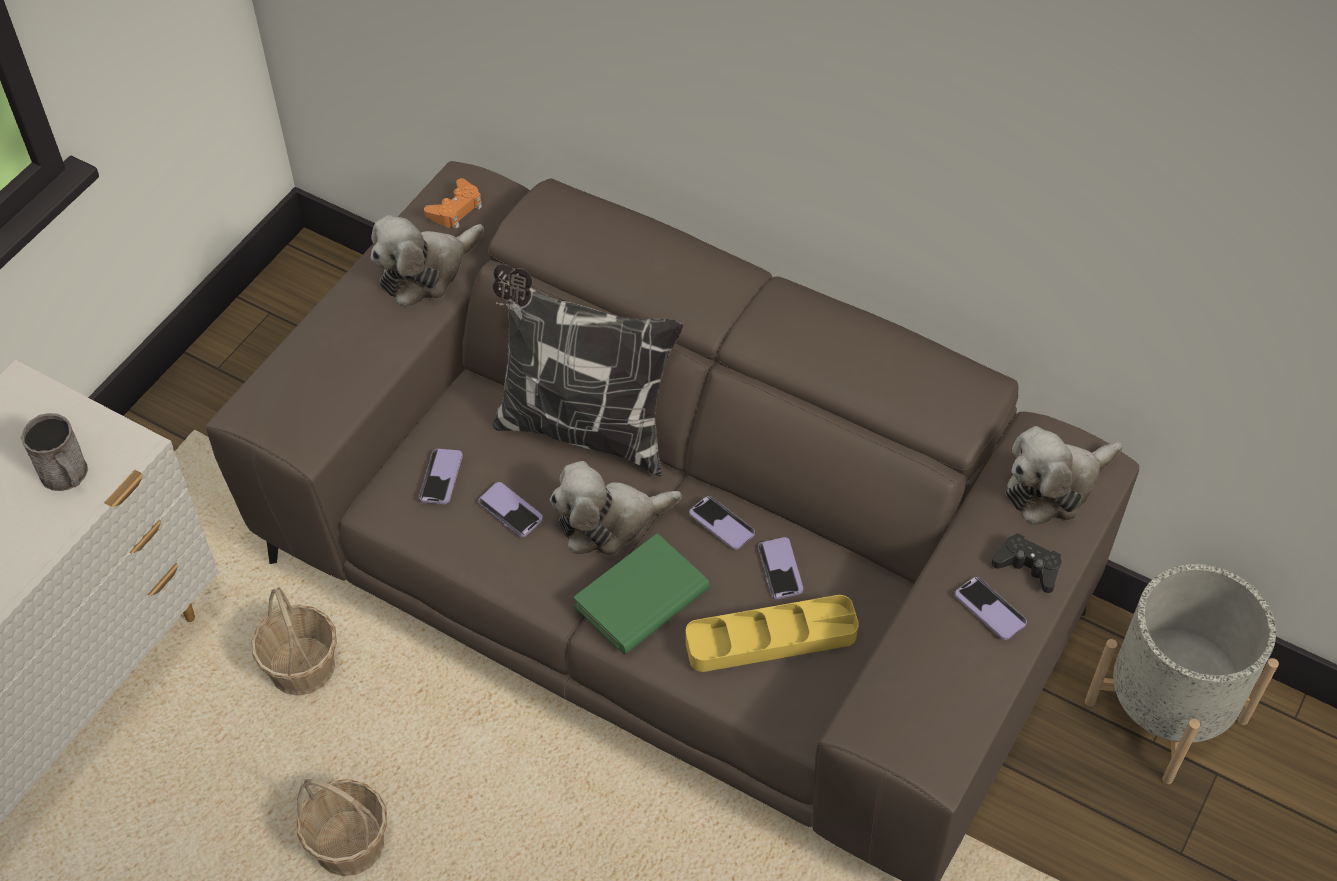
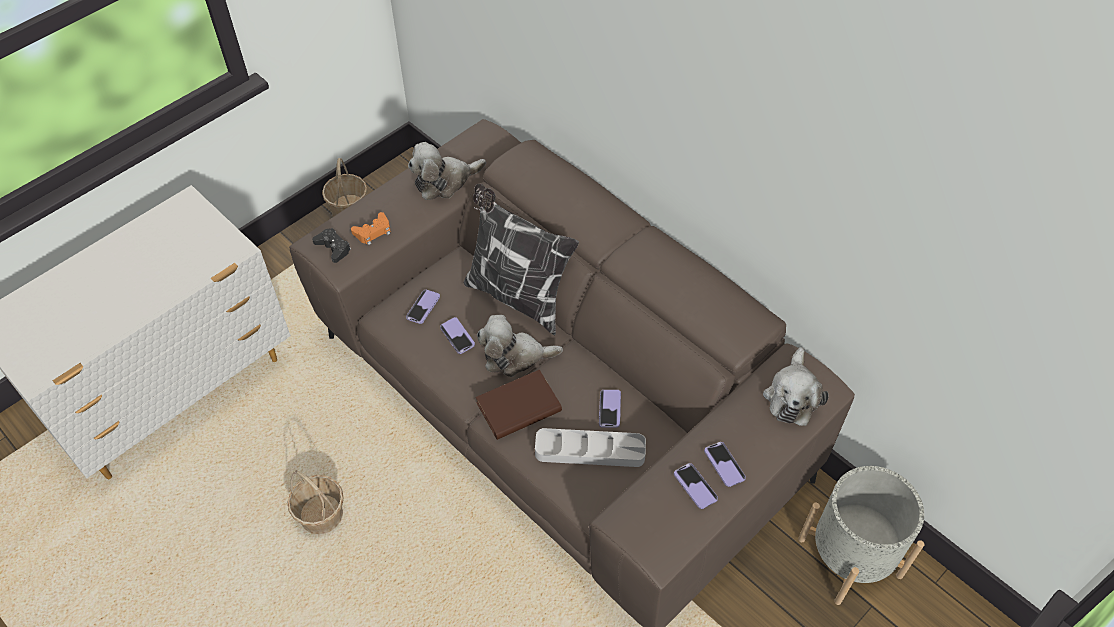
camera: 15 degrees right, 0 degrees up
(67, 476) = (195, 258): grey mug -> none
(302, 667) = (328, 403): basket -> basket (349, 209)
(456, 209) = (475, 148): orange game controller -> orange game controller (373, 232)
(641, 598) = (519, 407): green book -> brown book
(721, 524) = (582, 373): phone -> phone (695, 486)
(771, 638) = (590, 451): yellow tray -> grey tray
(1028, 567) = (758, 443): black game controller -> black game controller (333, 248)
(1054, 486) = (792, 395): plush toy -> plush toy turned 60 degrees counterclockwise

